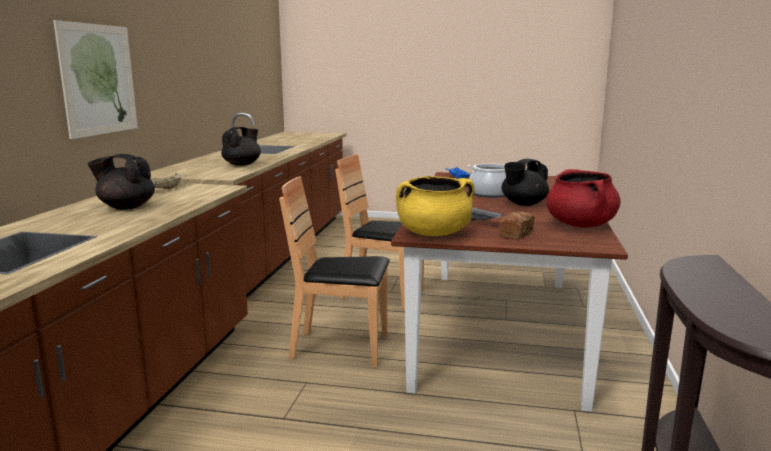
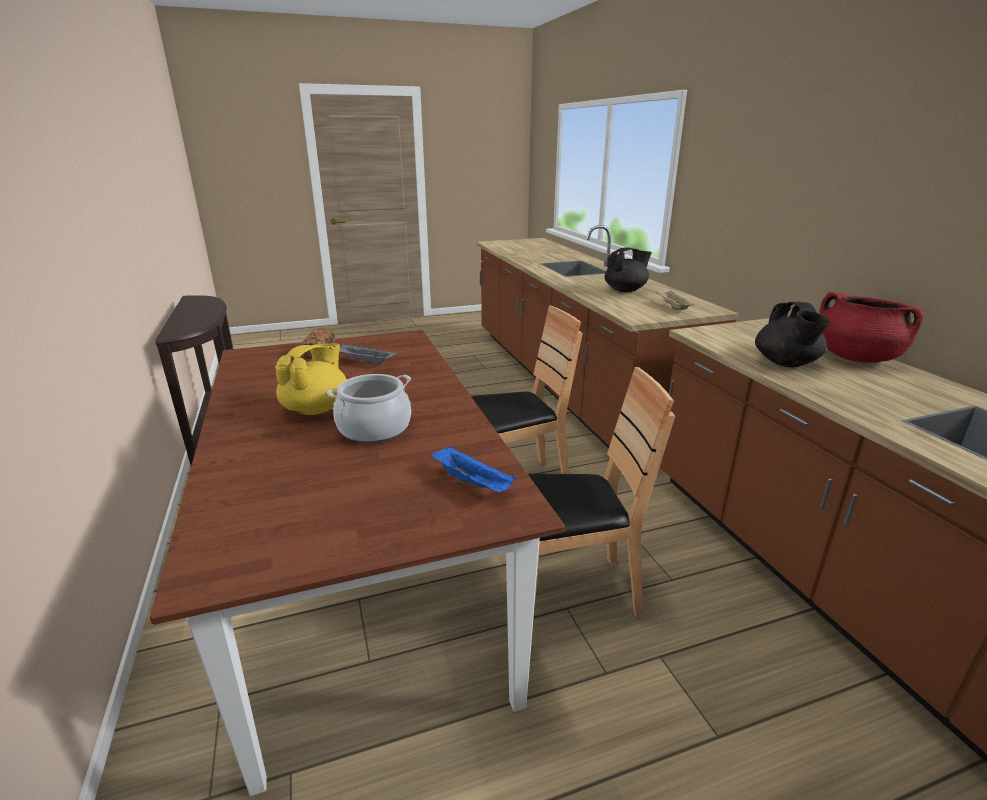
camera: 150 degrees right, 10 degrees up
(98, 79) = (786, 197): picture -> none
(434, 233) = (394, 340): yellow cooking pot -> none
(523, 204) = (317, 409): black teapot -> yellow teapot
(581, 225) = (248, 377): red cooking pot -> red cooking pot (855, 357)

